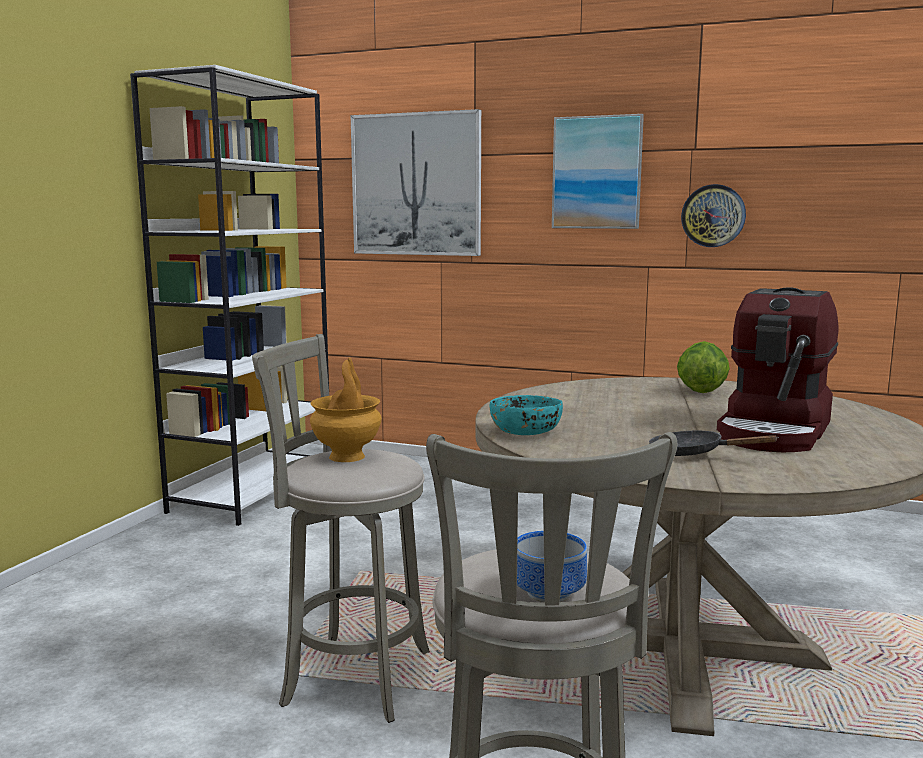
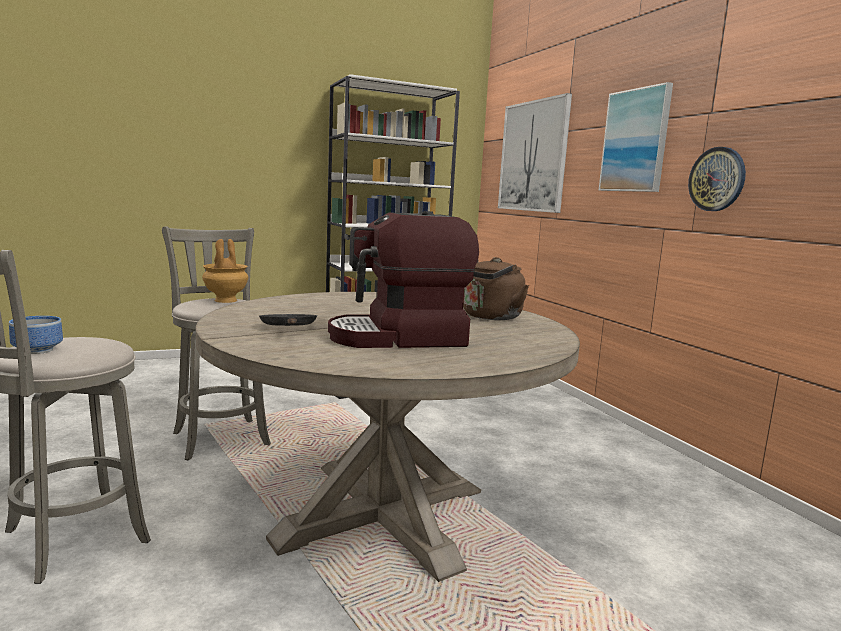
camera: 45 degrees right, 0 degrees up
(525, 432) = (279, 302): turquoise bowl -> none
(700, 391) = (489, 317): lettuce -> brown kettle

